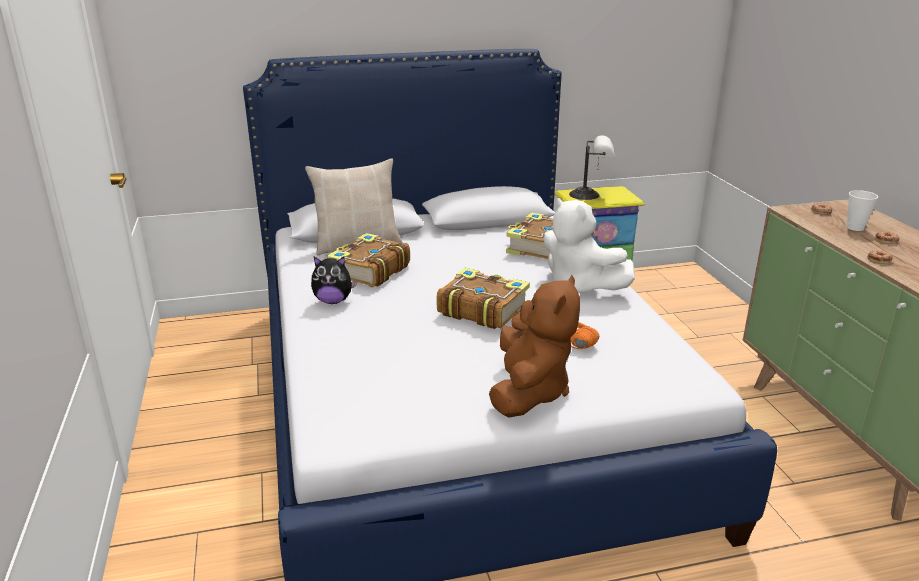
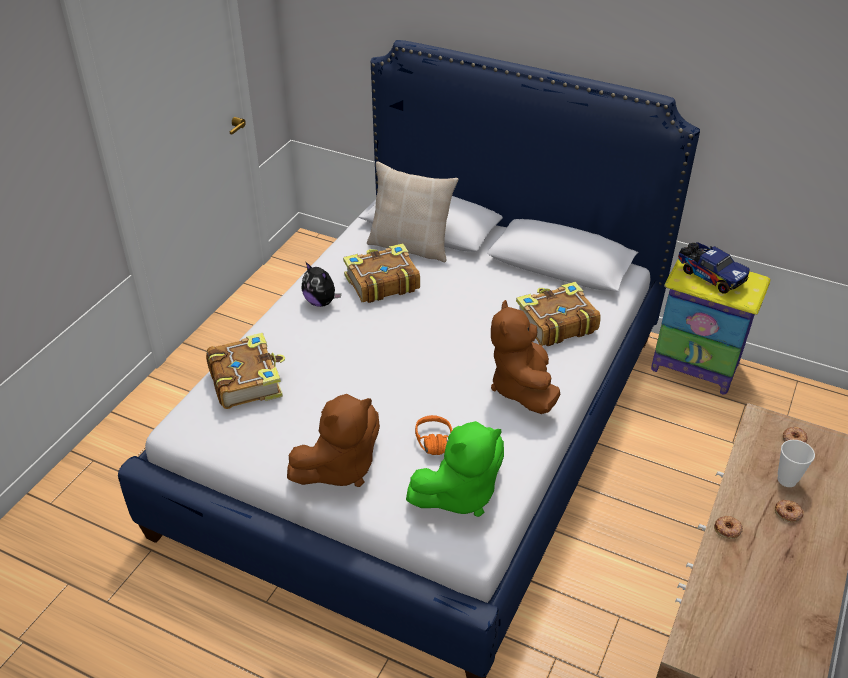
camera: 40 degrees right, 15 degrees up
(482, 310) = (410, 370): book -> book (246, 380)
(579, 287) = (522, 388): white plush toy -> brown plush toy
(591, 194) = (709, 275): table lamp -> toy truck
(644, 362) = (459, 494): none -> green plush toy

